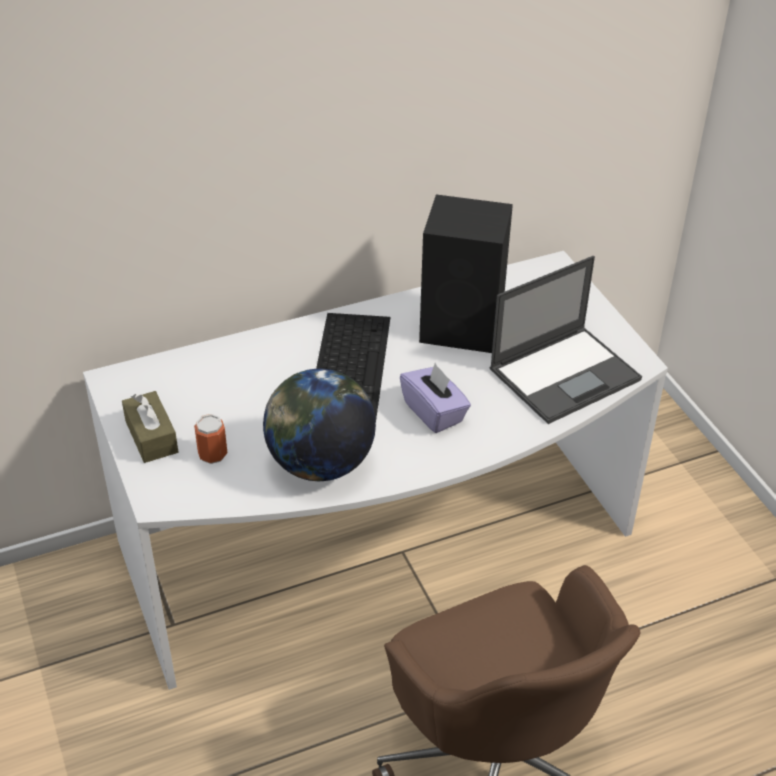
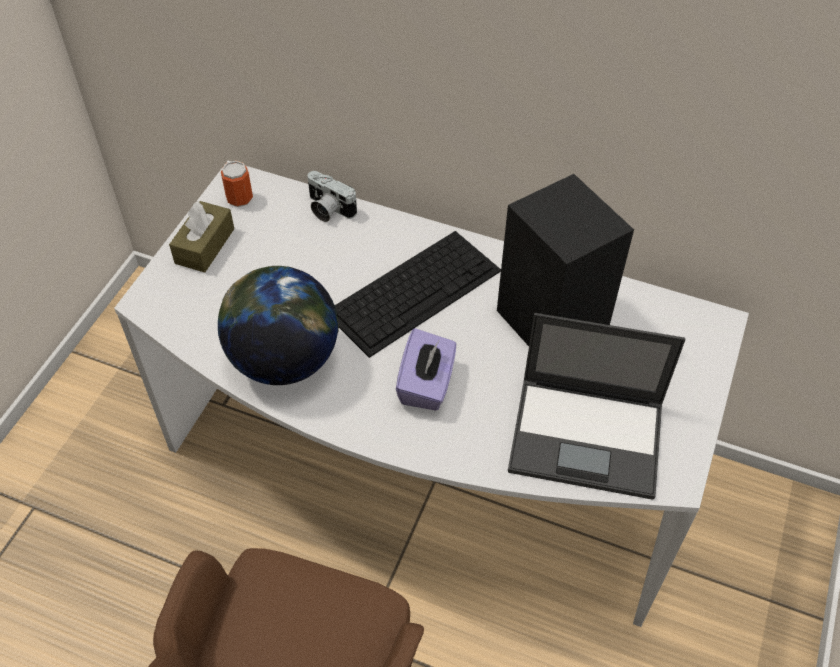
camera: 45 degrees right, 10 degrees up
(212, 454) = (224, 292): can -> can (239, 198)
(214, 355) = (328, 209): none -> camera

